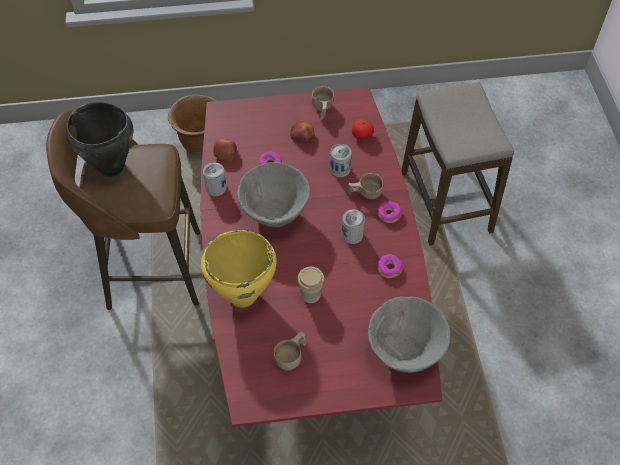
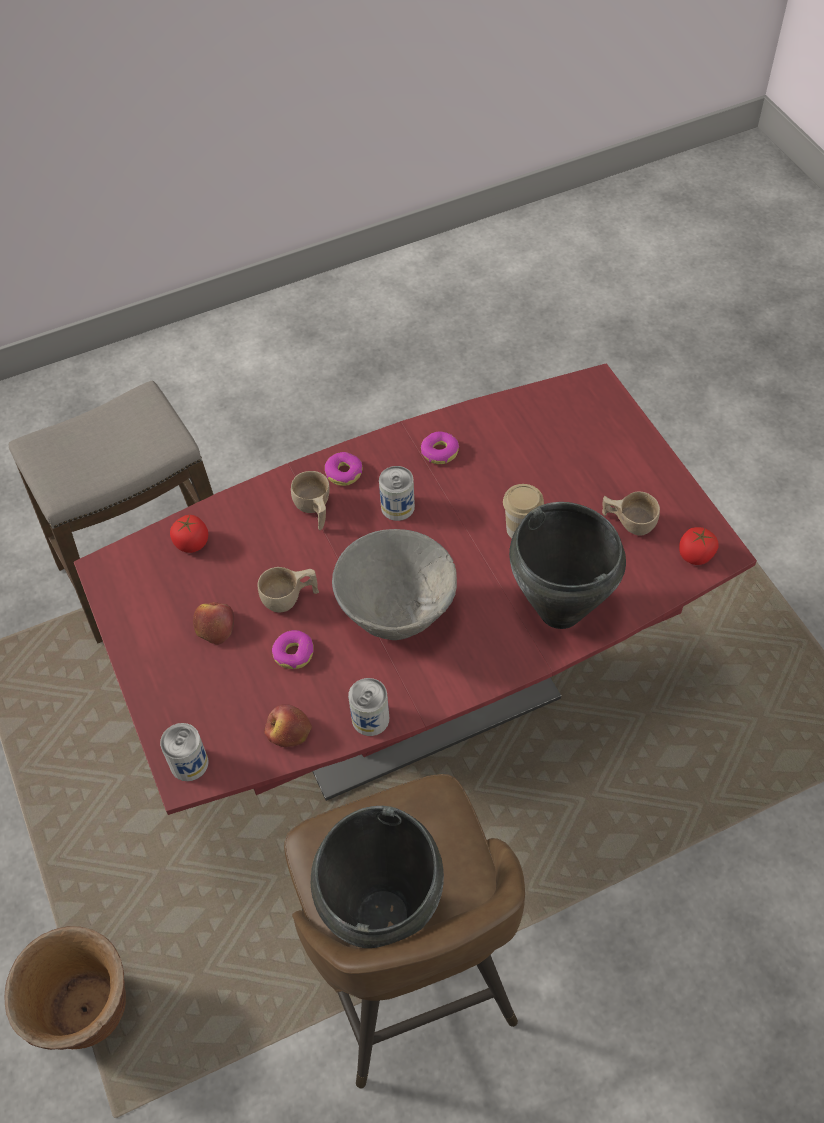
camera: 105 degrees left, 0 degrees up
(242, 295) = (560, 612): yellow cooking pot -> black cooking pot
(251, 387) = (695, 555): none -> tomato
(322, 110) = (146, 614): beige cup -> beige cup (290, 599)
(340, 169) = (274, 554): can -> can (189, 763)
(404, 353) = (562, 409): grey bowl -> none

